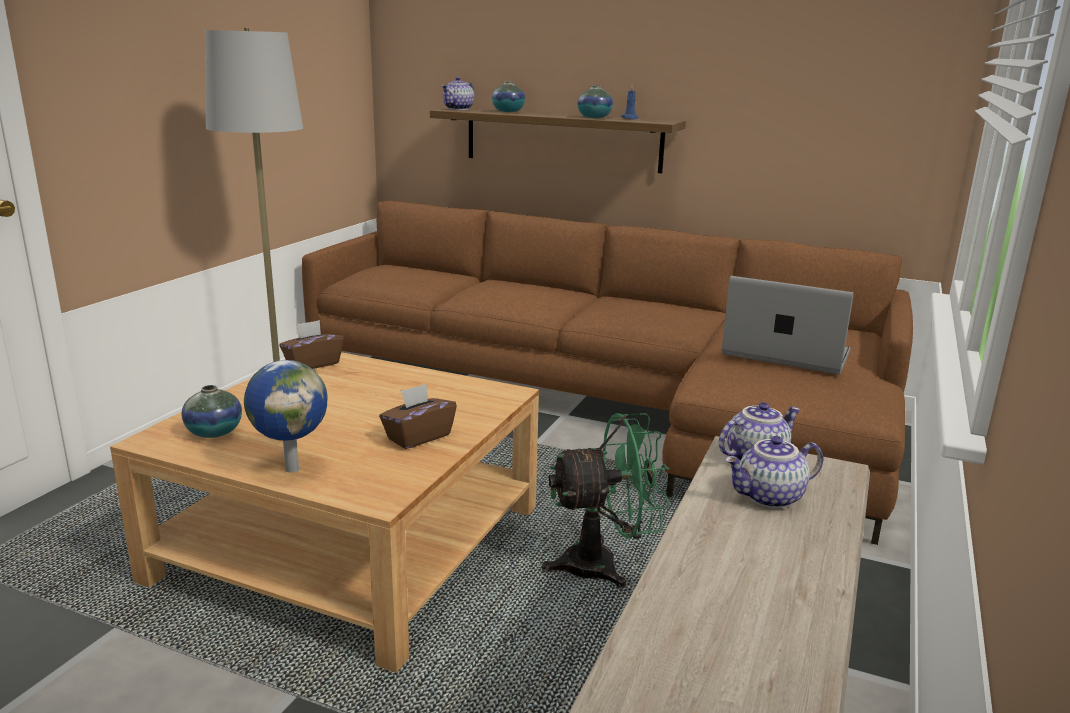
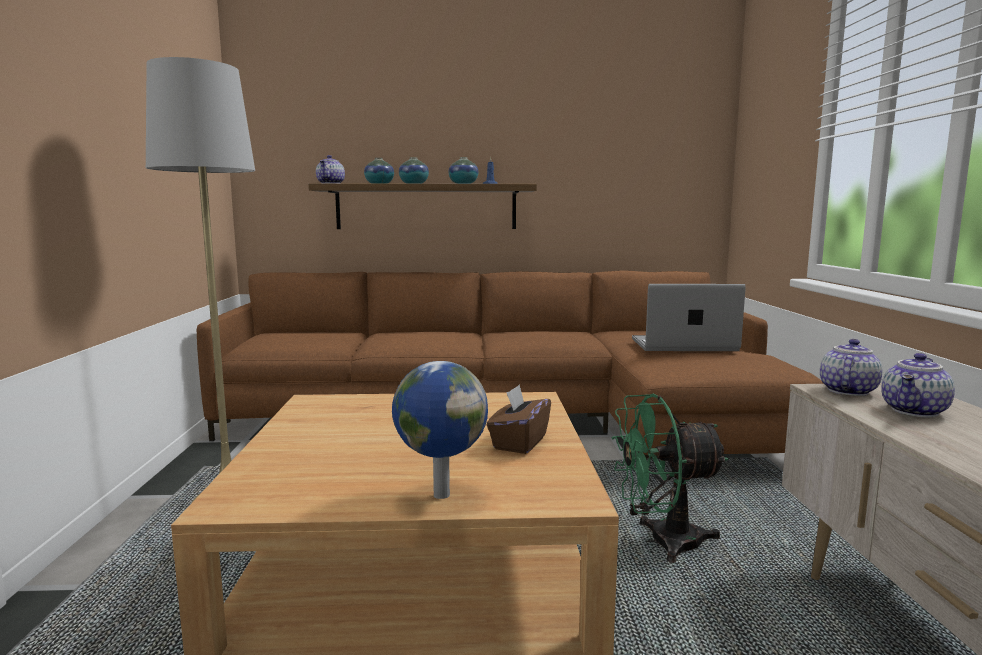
camera: 25 degrees left, 10 degrees down
(214, 432) = (295, 482): vase -> vase (414, 184)
(312, 364) = (315, 407): brown tissue box -> none
(604, 565) = (662, 542): green fan -> green fan turned 150 degrees counterclockwise

